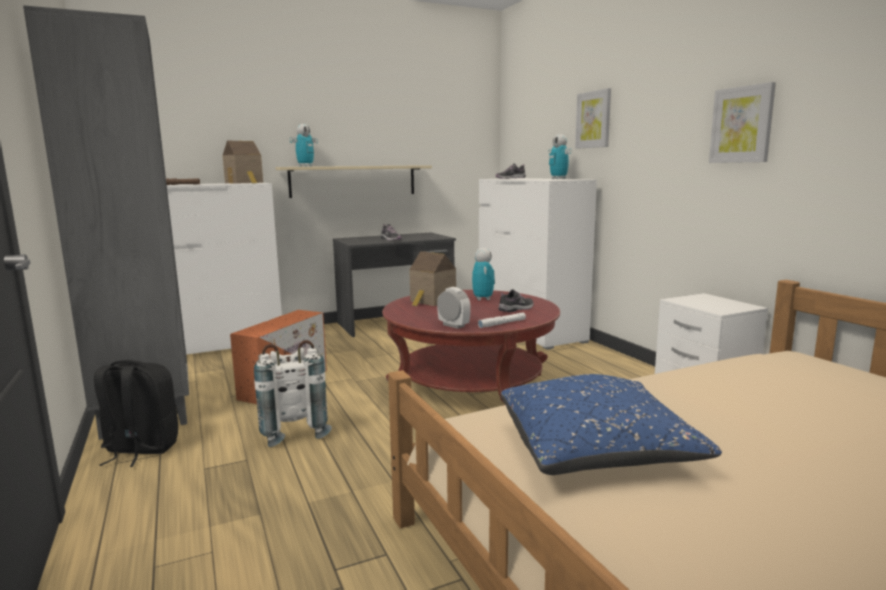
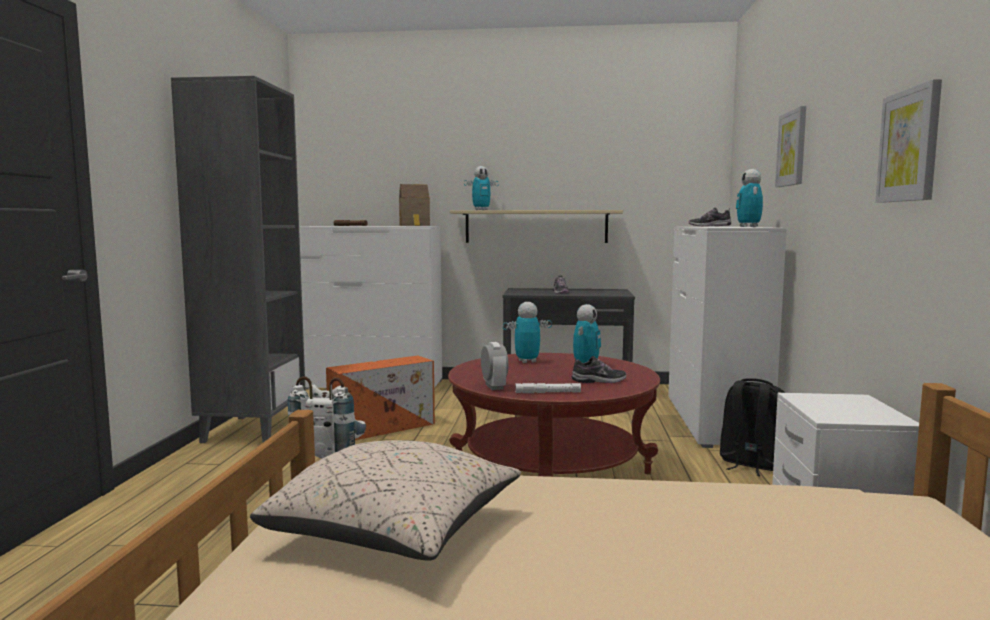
camera: 30 degrees right, 5 degrees down
(140, 450) = (212, 457): black backpack -> black backpack (752, 464)
(432, 301) = (527, 361): toy house -> toy robot
(595, 451) = (396, 531): blue pillow -> beige pillow

